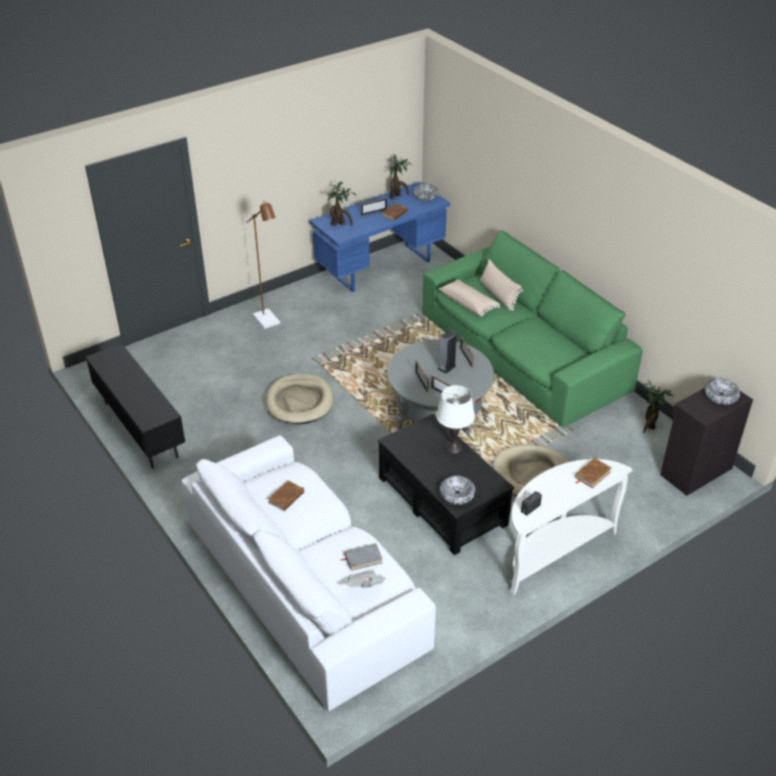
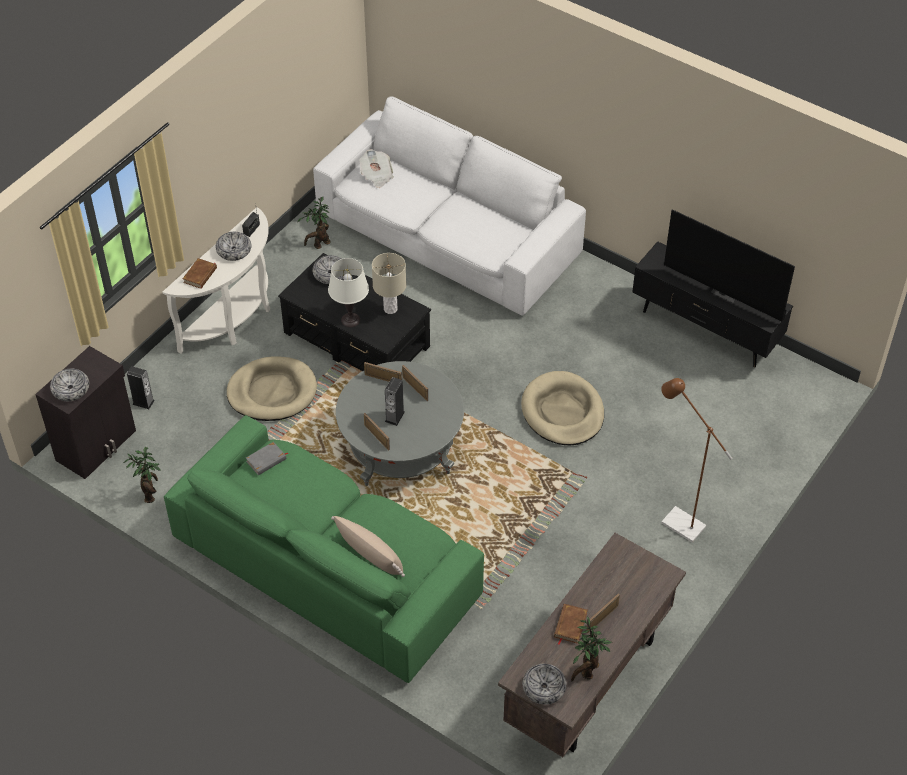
camera: 160 degrees right, 10 degrees up
(126, 378) = (726, 292): none -> television
(286, 497) = (483, 226): brown book -> none
(340, 224) = (635, 574): potted plant -> potted plant (319, 244)
(363, 558) = (389, 194): grey book -> grey book (266, 460)
(381, 267) = (588, 681): blue desk -> brown desk
(413, 448) = (390, 309): none -> beige table lamp
(469, 303) = (404, 527): beige pillow -> none
(553, 491) = (234, 250): none -> bowl
(652, 496) = (143, 402): none -> speaker

